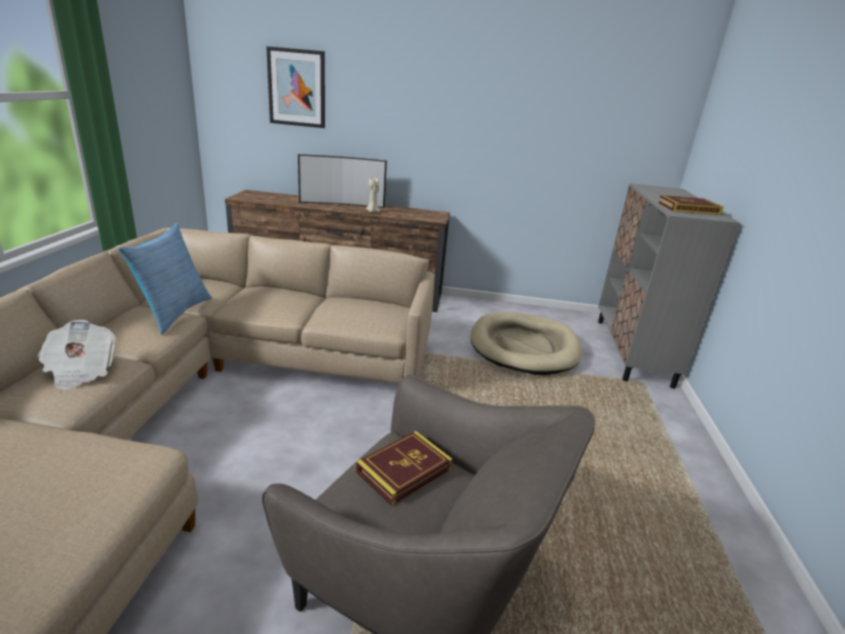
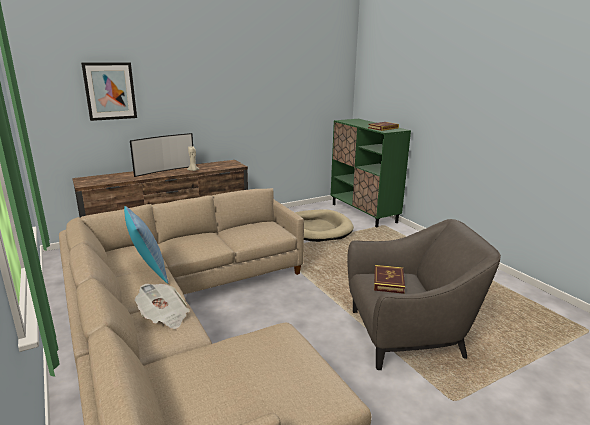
camera: 35 degrees left, 5 degrees down
(632, 351) = (363, 213): grey cabinet -> green cabinet

